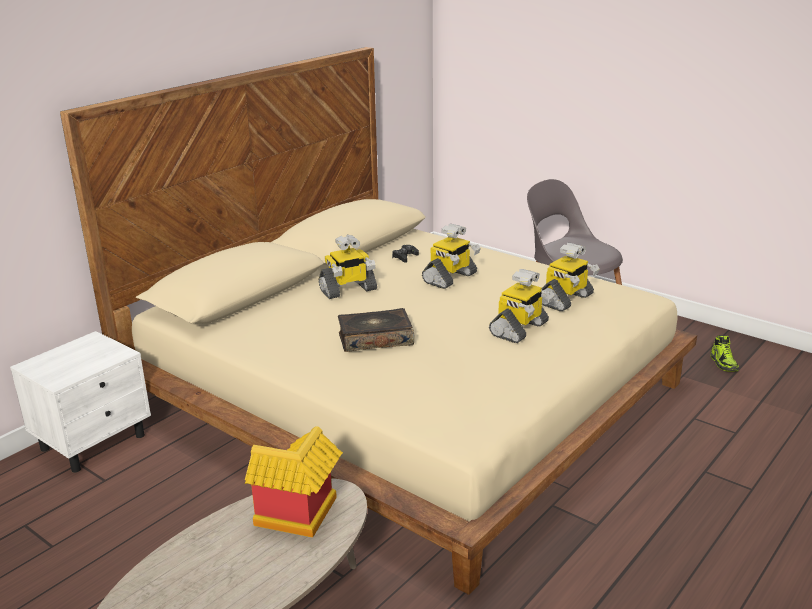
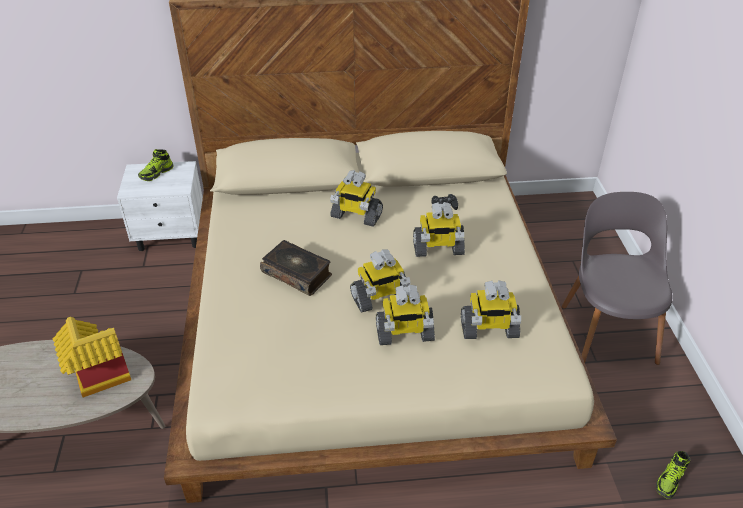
camera: 45 degrees right, 15 degrees up
(66, 356) = (156, 173): none -> shoe
(465, 321) = (380, 298): none -> toy robot

